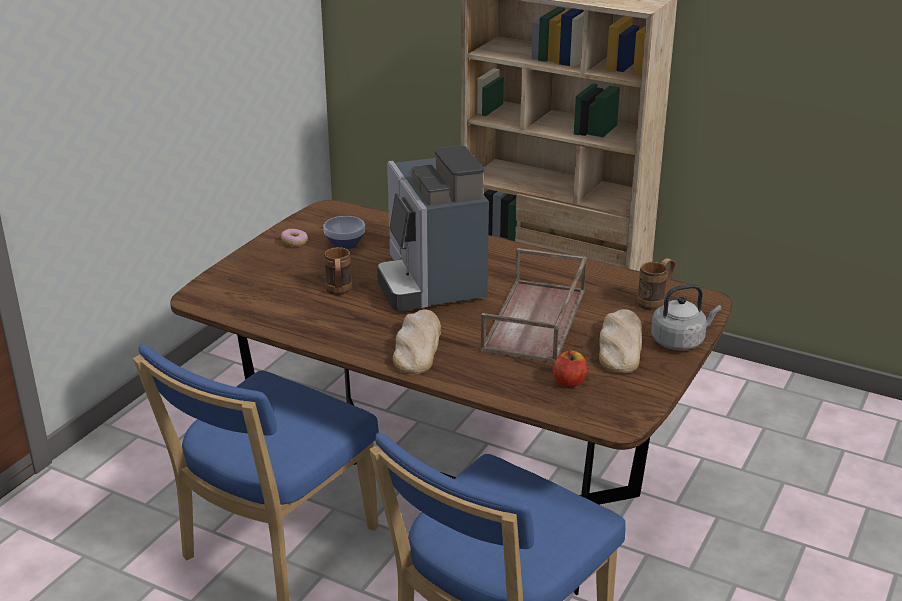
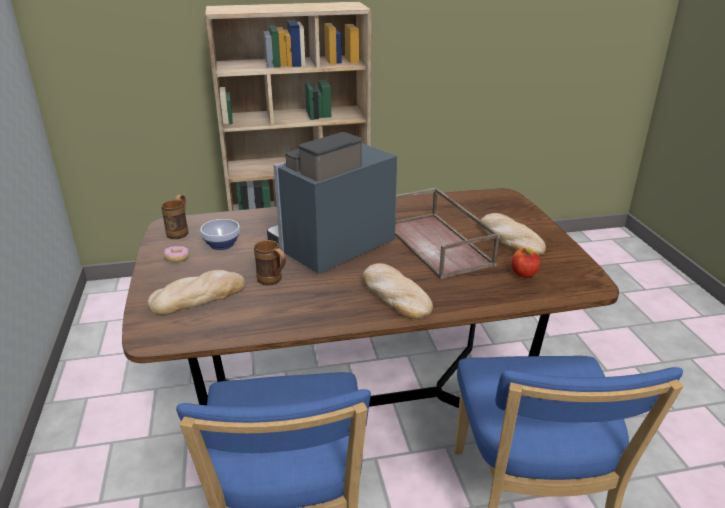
camera: 40 degrees left, 0 degrees up
(268, 280) = (198, 296): none -> bread
(430, 283) = (330, 247): coffee machine -> coffee machine turned 105 degrees clockwise
(655, 302) = (481, 206): brown mug -> brown mug (180, 231)
(680, 341) = (533, 223): grey kettle -> none

